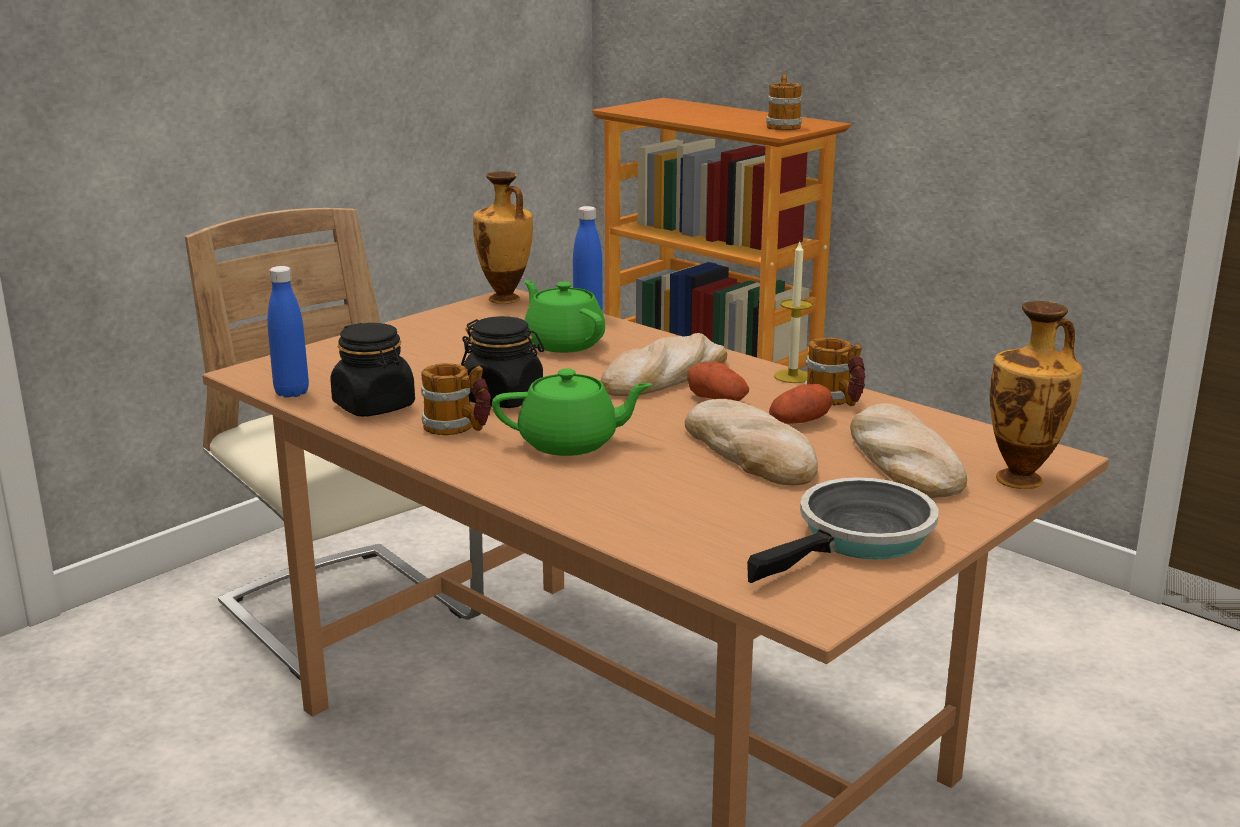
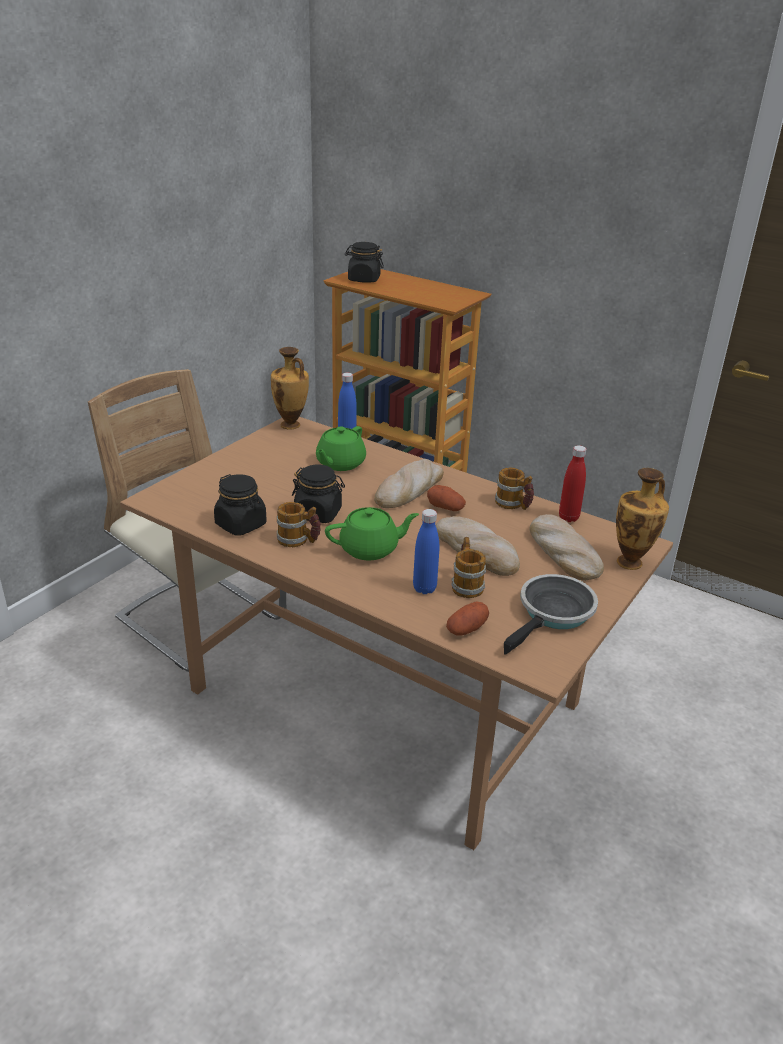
camera: 10 degrees left, 10 degrees up
(292, 392) = (184, 515): blue bottle -> blue bottle (424, 588)
(563, 343) = (340, 463): green teapot -> green teapot turned 105 degrees counterclockwise
(654, 109) = (363, 279): none -> black jar
(783, 126) = (451, 297): mug -> mug (466, 584)
(792, 376) = (484, 485): candle -> none
(800, 422) = (498, 523): potato -> potato (467, 629)
(926, 420) = (568, 518): none -> red bottle

